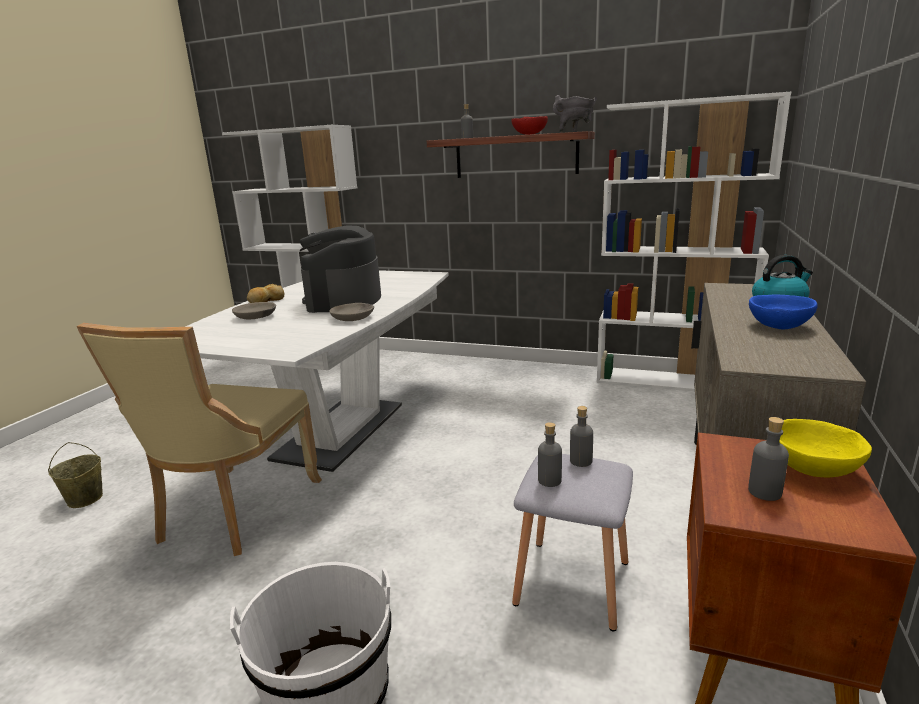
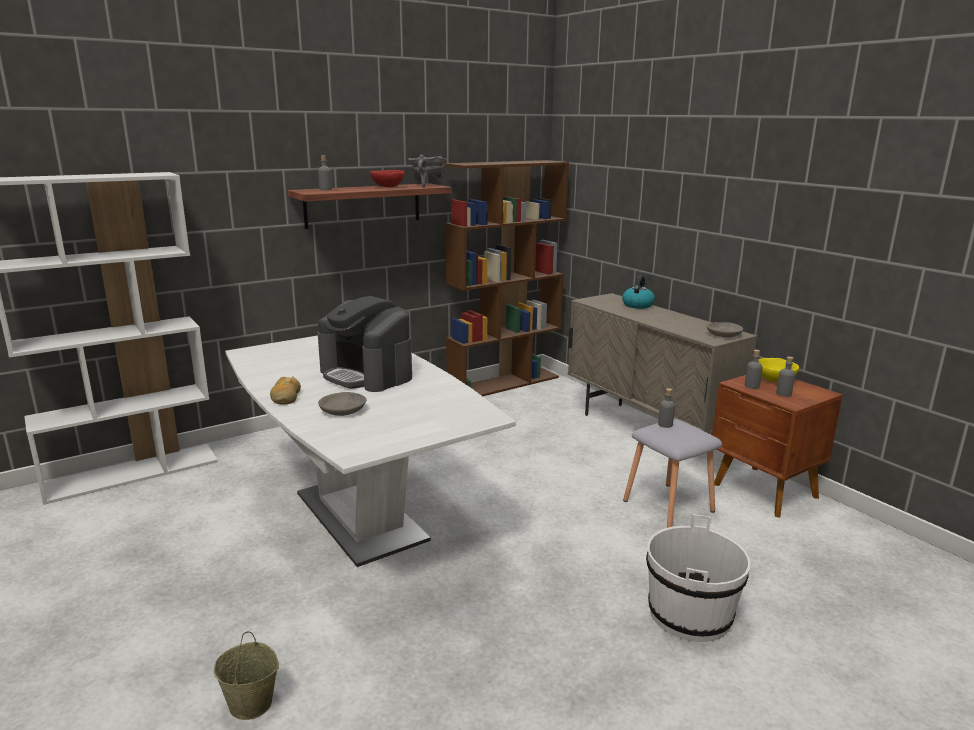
camera: 55 degrees left, 0 degrees up
(234, 512) = (426, 606): beige chair -> none
(353, 318) = (435, 383): grey bowl -> grey bowl (724, 334)
(549, 480) = (676, 438): grey bottle -> grey bottle (751, 386)
(670, 381) = (504, 383): white bookcase -> brown bookcase
(778, 326) = (673, 319): blue bowl -> none

